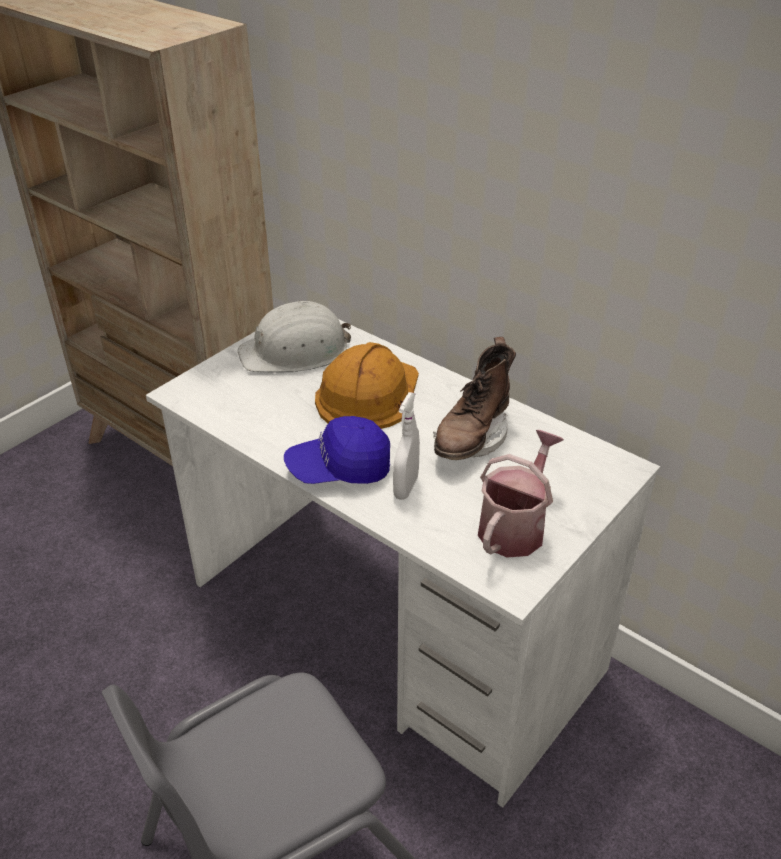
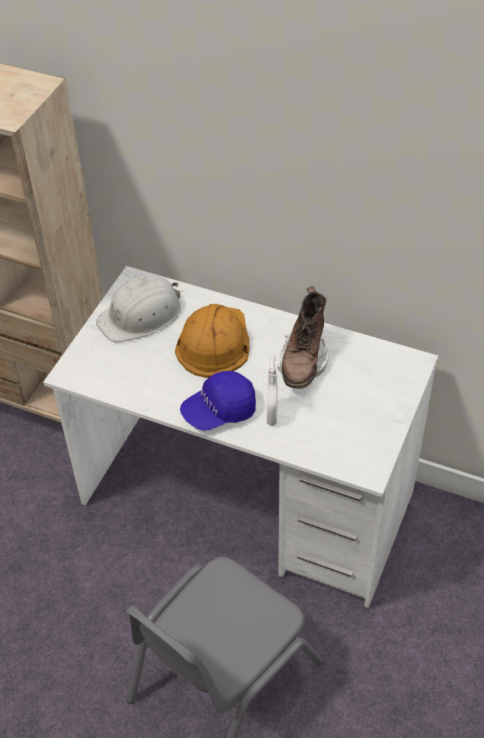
camera: 15 degrees left, 10 degrees up
(515, 526) = (356, 426): watering can -> none

